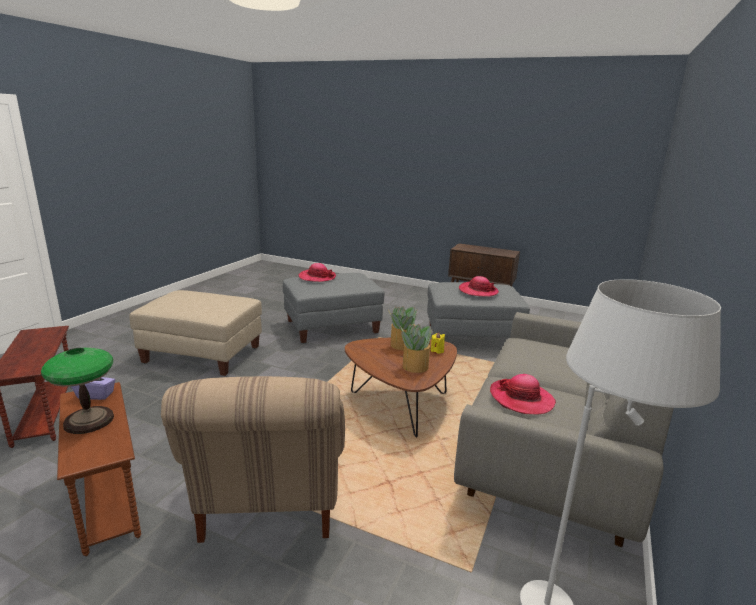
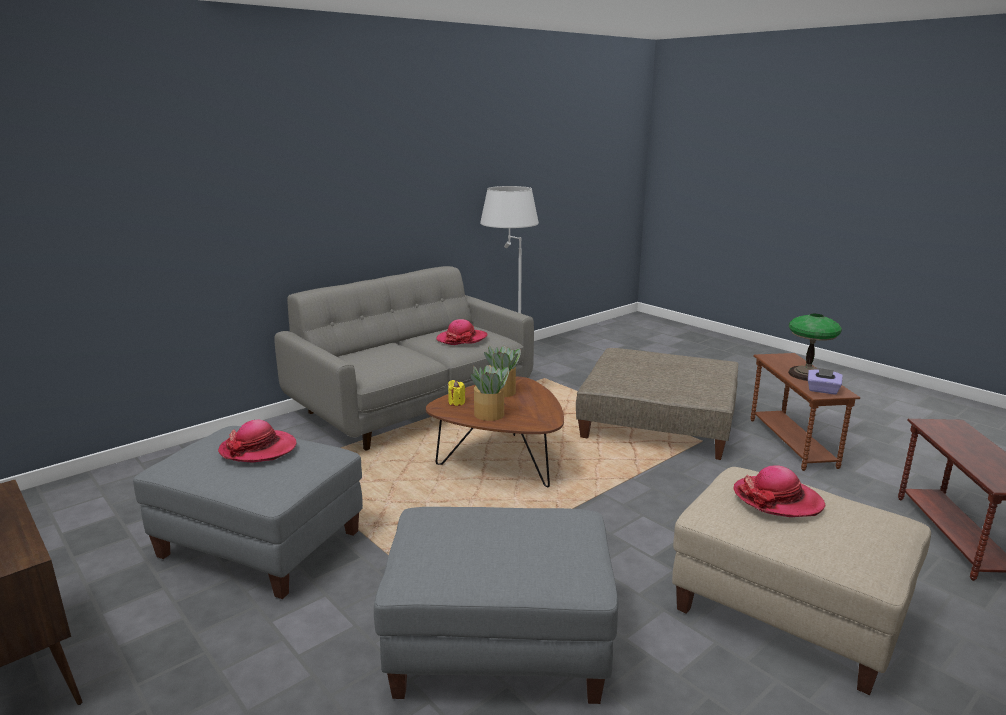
camera: 155 degrees left, 0 degrees up
(271, 500) = (658, 421): beige armchair -> beige ottoman
(317, 277) = (529, 561): hat -> hat (777, 499)

